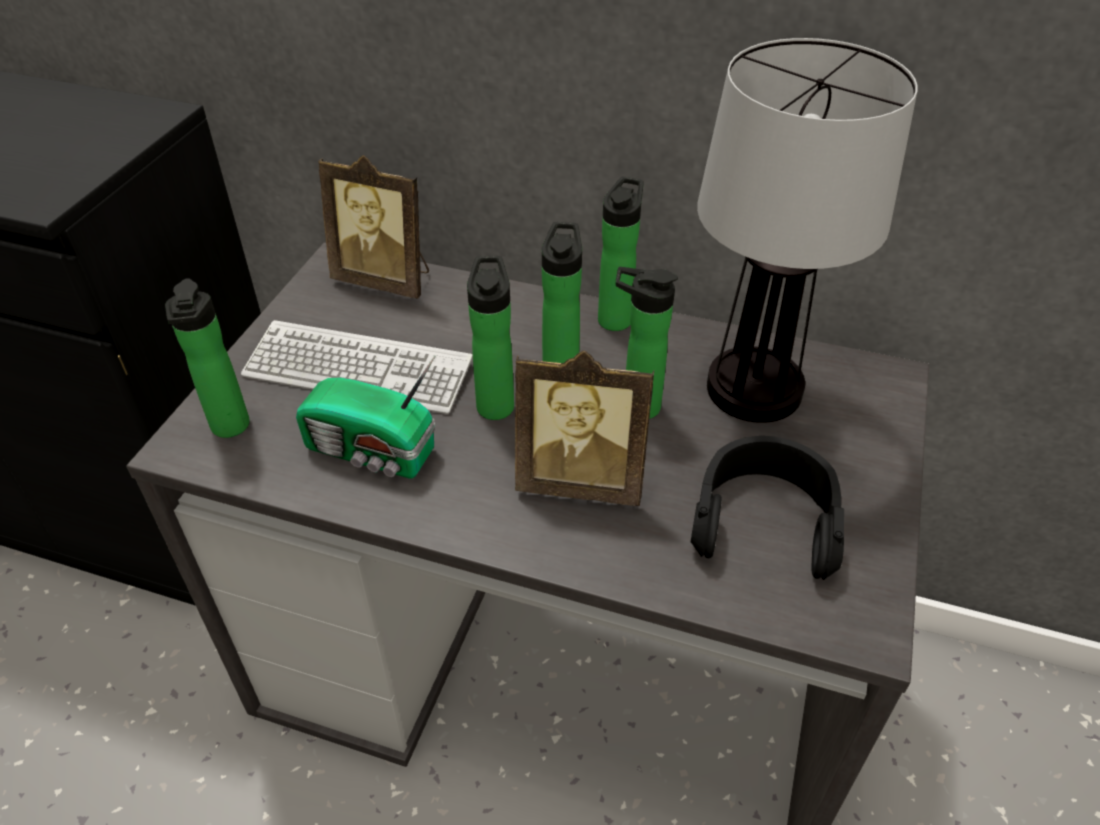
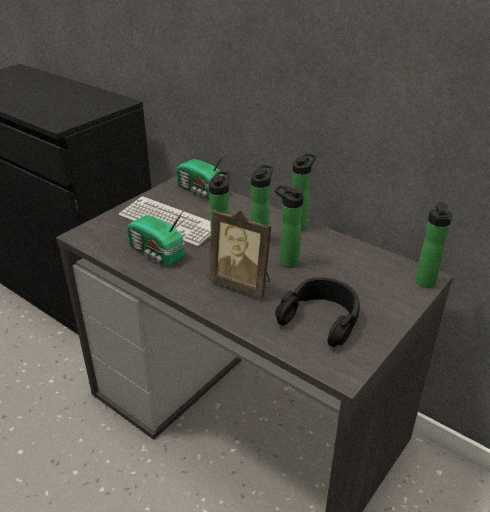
camera: 20 degrees right, 10 degrees down
(230, 429) = (103, 233): bottle -> bottle (425, 284)
(385, 280) = (201, 191): picture frame -> radio
(756, 390) = (351, 267): table lamp -> none

